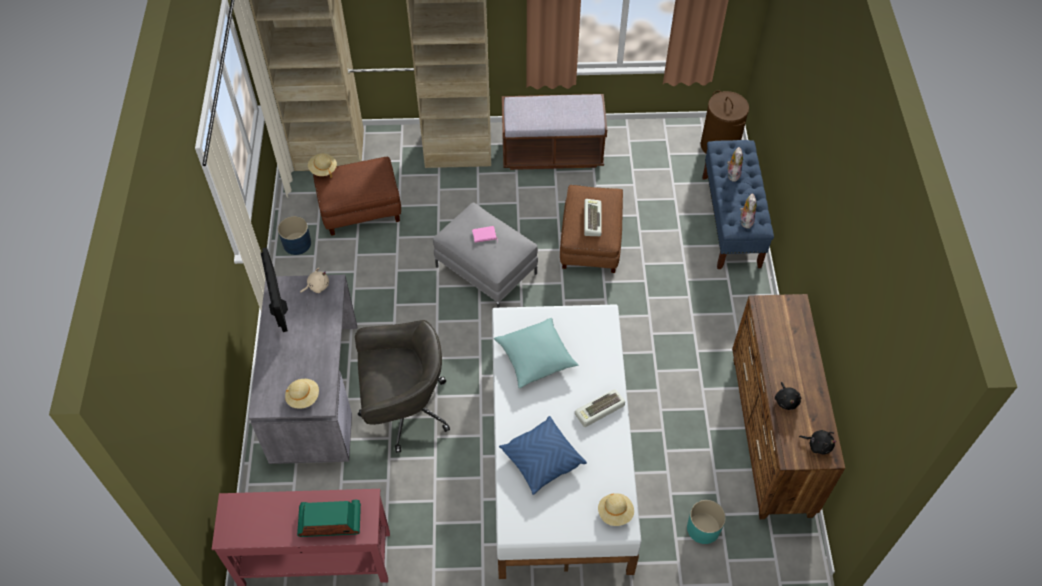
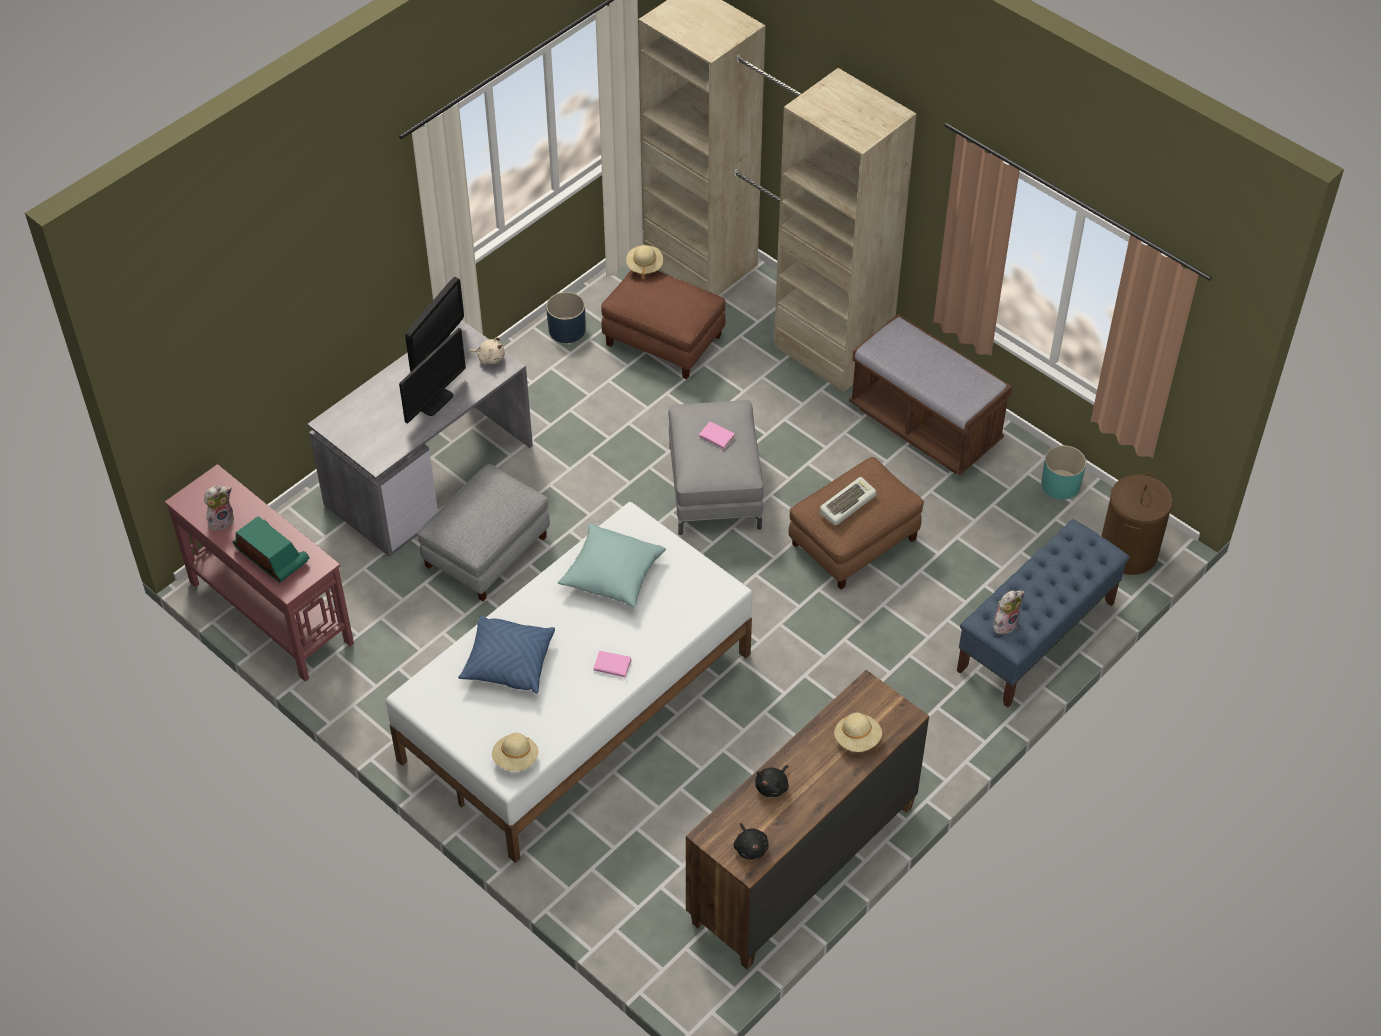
camera: 45 degrees right, 5 degrees down
(303, 397) = (368, 442): beige hat -> beige hat (857, 739)
(314, 339) = (434, 400): none -> monitor
(404, 409) = (487, 552): grey office chair -> grey ottoman
(599, 411) = (612, 666): keyboard -> pink book
(703, 528) = (628, 883): turquoise planter -> turquoise planter (1060, 485)
(732, 174) = (1053, 569): plush toy -> plush toy (221, 520)

